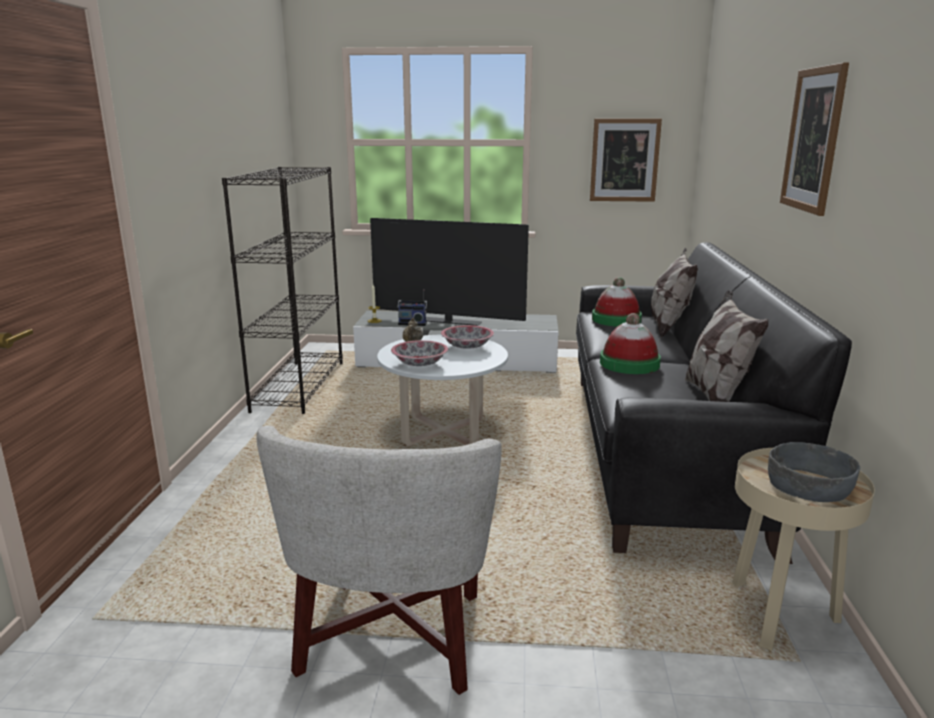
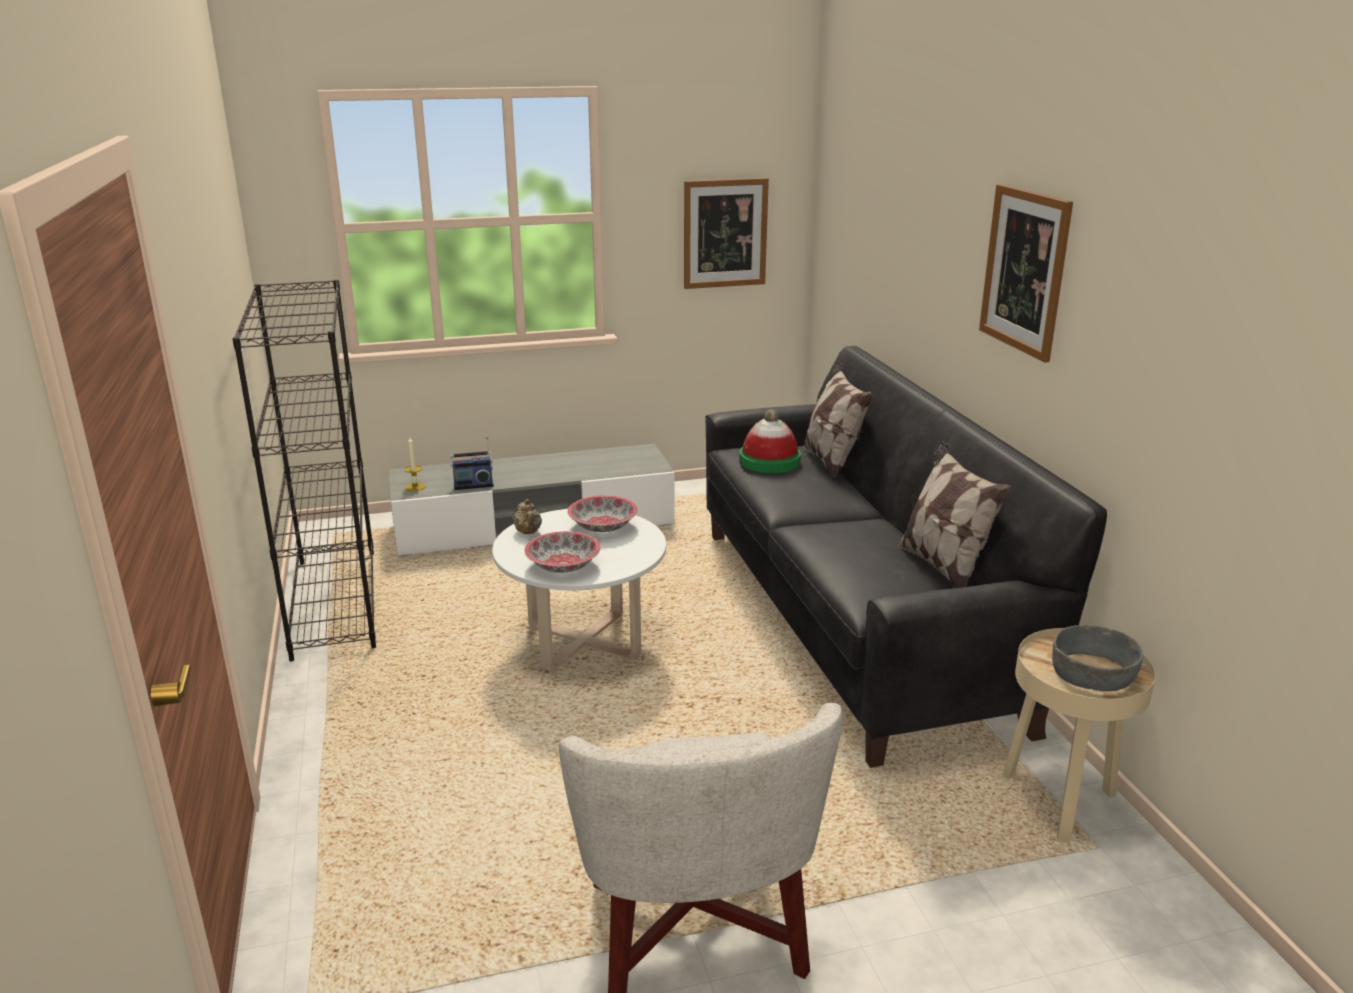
camera: 20 degrees left, 5 degrees up
(448, 321) = (520, 474): television -> none
(629, 364) = (829, 533): hat -> none

